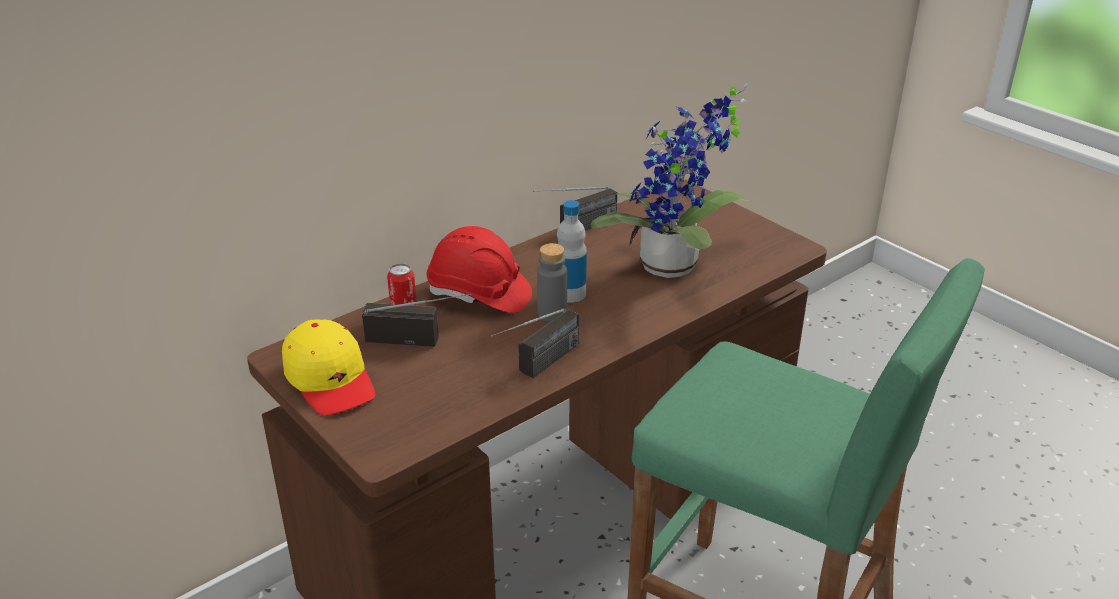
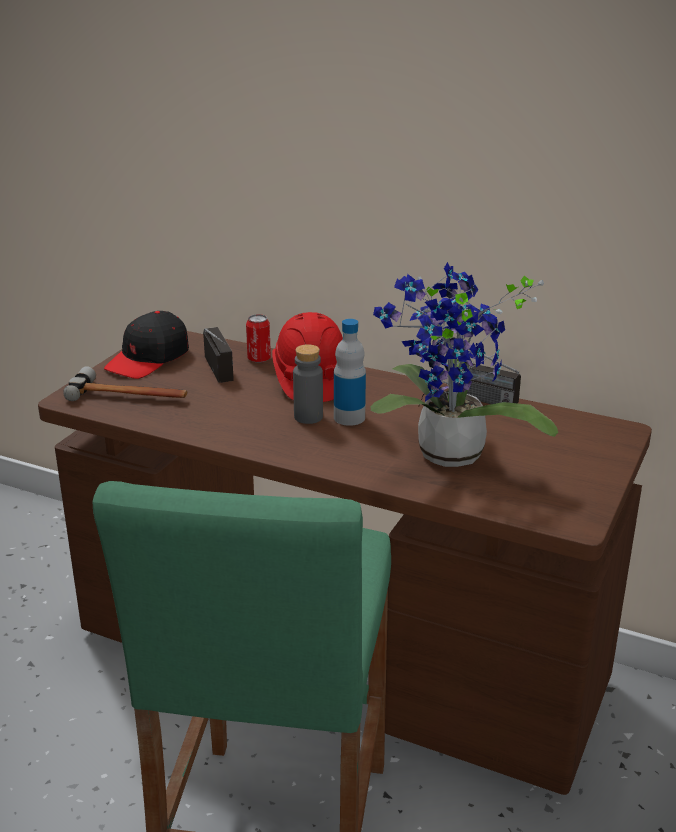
camera: 65 degrees right, 5 degrees down
(330, 379) = (148, 359): yellow cap -> black cap
(411, 410) = (129, 395): none -> hammer
(538, 368) = (220, 430): radio -> none

